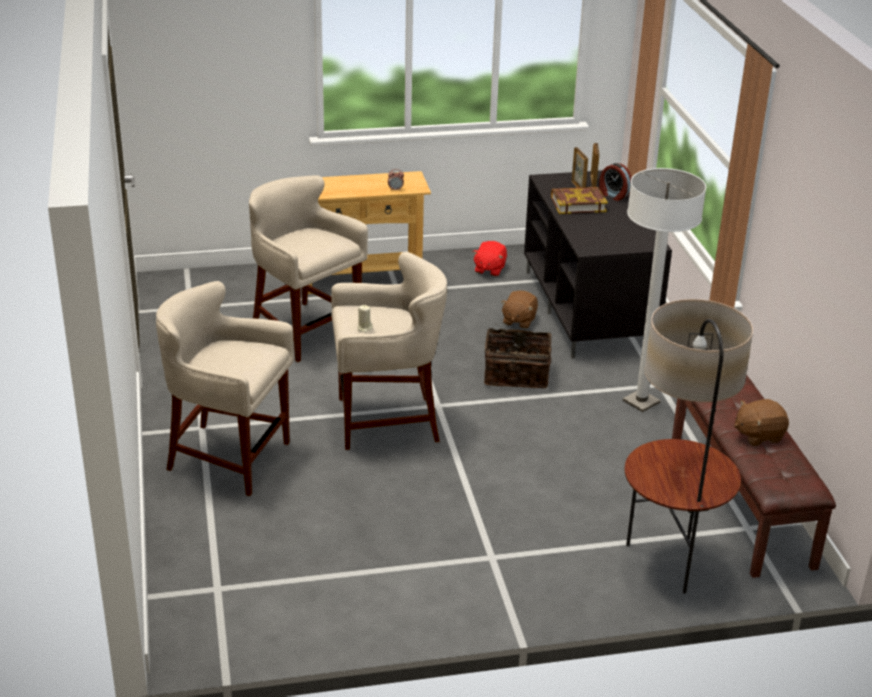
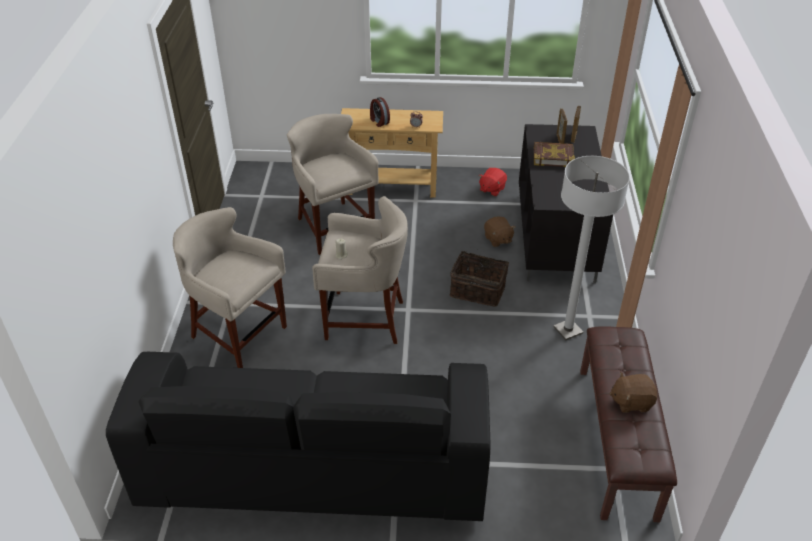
camera: 15 degrees right, 10 degrees up
(390, 579) = (314, 466): none -> black sofa
(518, 320) = (497, 239): brown plush toy -> brown plush toy turned 60 degrees counterclockwise
(613, 195) = (585, 151): alarm clock -> alarm clock (379, 121)
(669, 563) = (536, 492): floor lamp -> none

